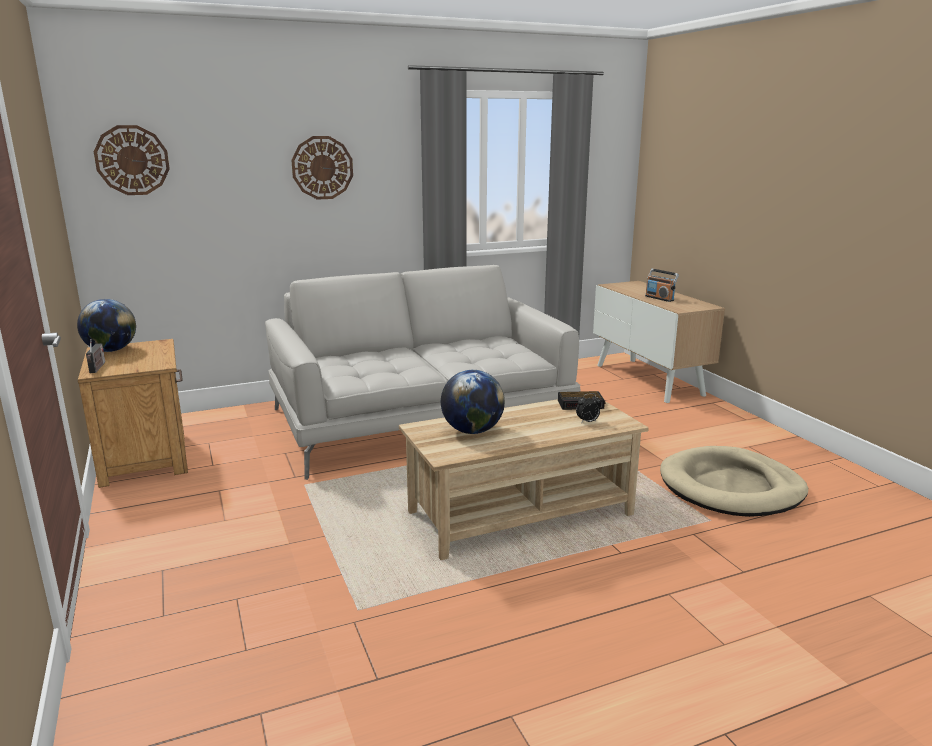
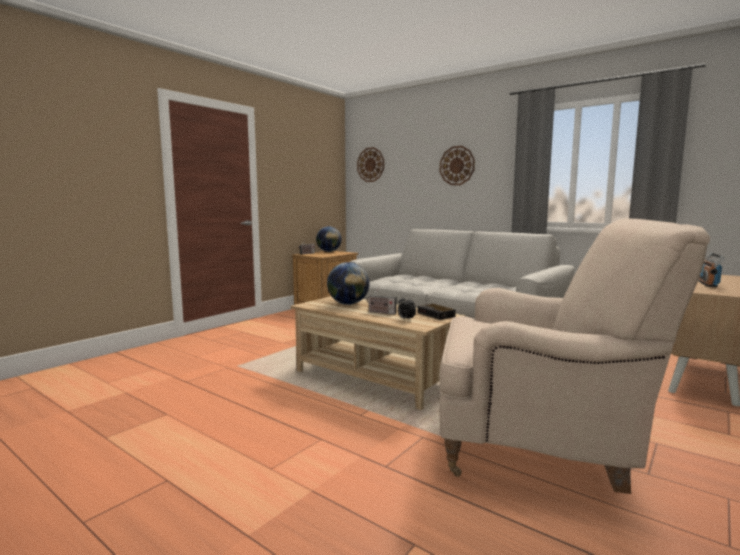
camera: 60 degrees right, 10 degrees down
(542, 425) = (381, 312): none -> radio
(731, 487) = (538, 443): beige dog bed -> beige armchair

